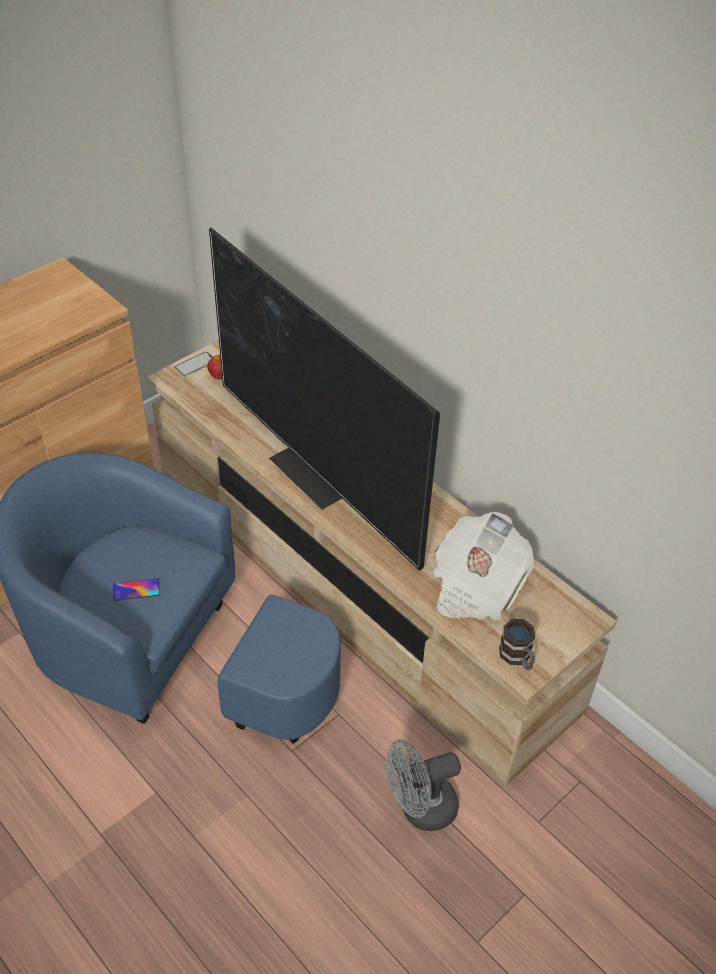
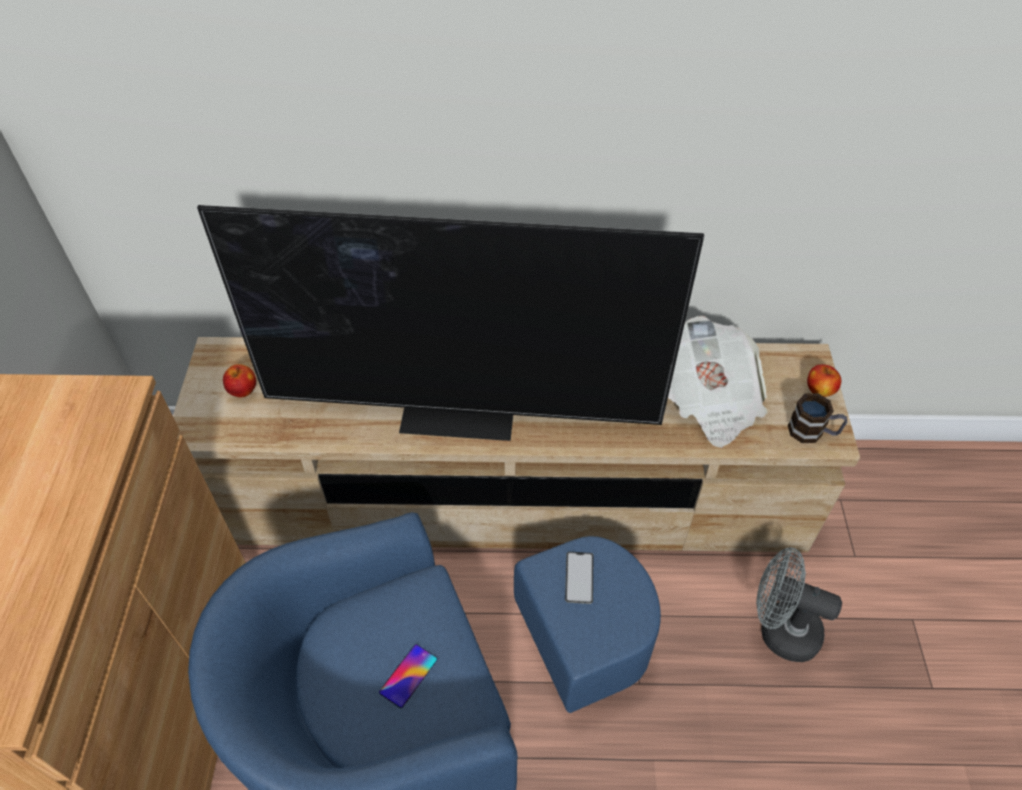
camera: 45 degrees left, 5 degrees up
(195, 364) = (200, 398): phone -> phone (579, 577)
(420, 809) = (779, 629): grey fan -> grey fan turned 90 degrees clockwise
(562, 641) = (819, 390): none -> apple

